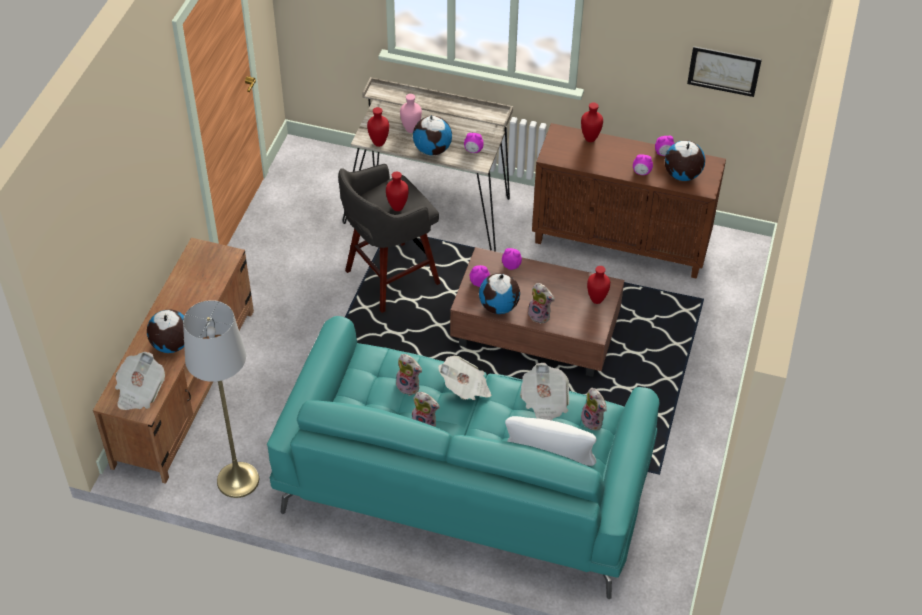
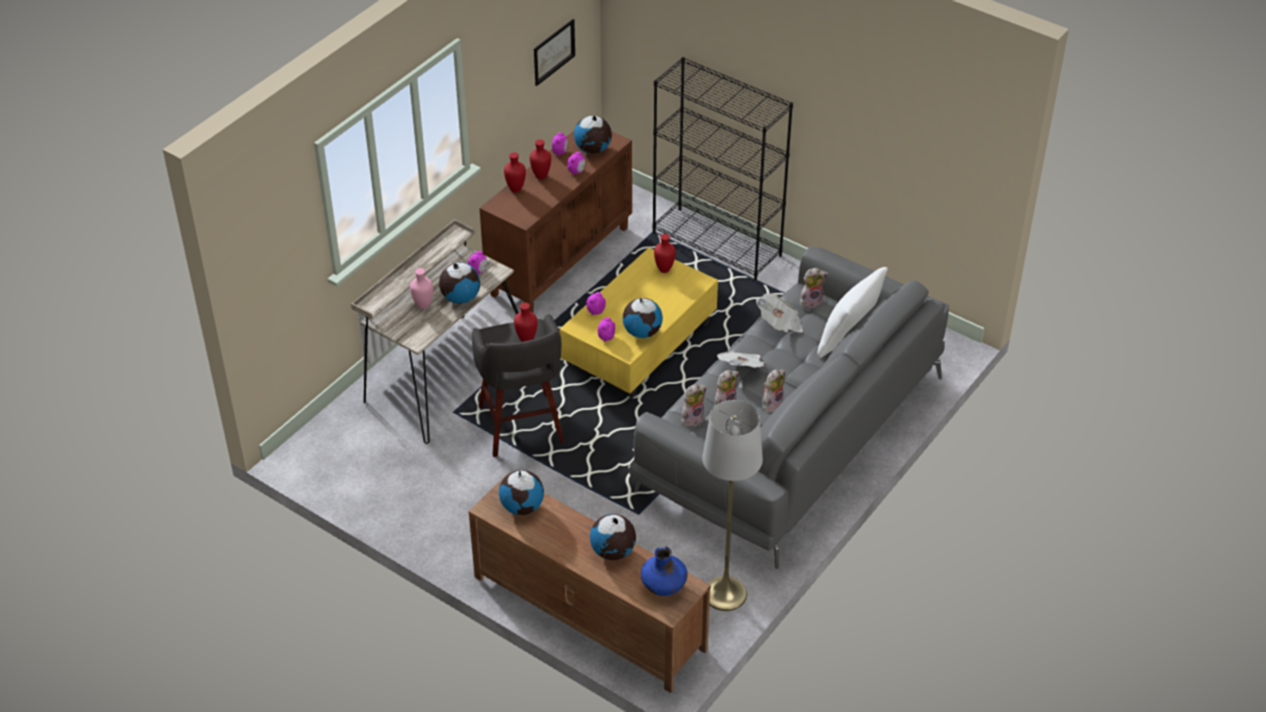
camera: 70 degrees left, 5 degrees down
(139, 391) = (664, 586): newspaper -> blue vase
(206, 270) = (522, 507): none -> globe
(379, 143) = (430, 332): red vase -> red vase (541, 176)
(464, 481) = (789, 435): turquoise sofa -> grey sofa
(534, 331) = (638, 345): brown coffee table -> yellow coffee table
(540, 315) = (665, 309): plush toy -> plush toy (692, 418)
(714, 355) = (717, 244): none -> black bookcase

